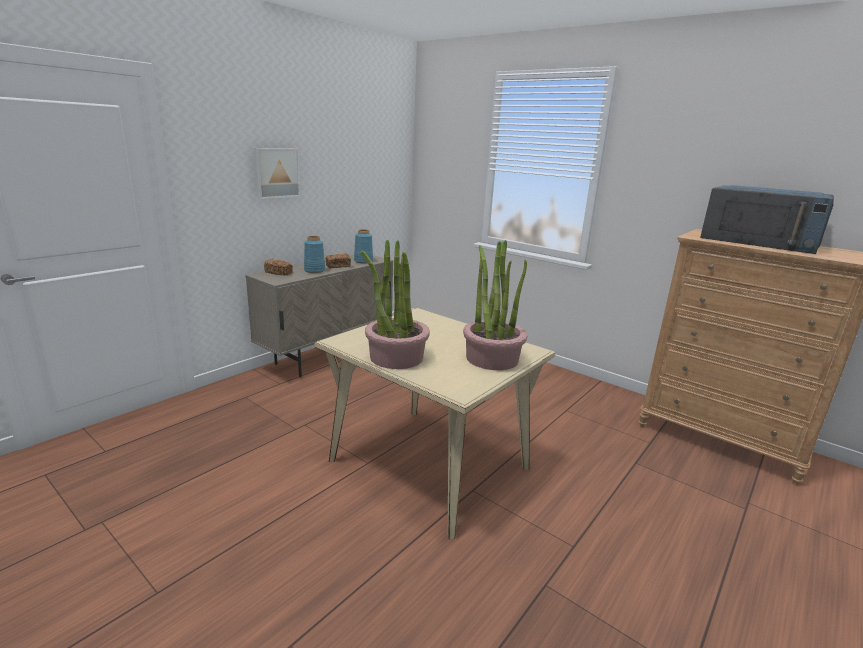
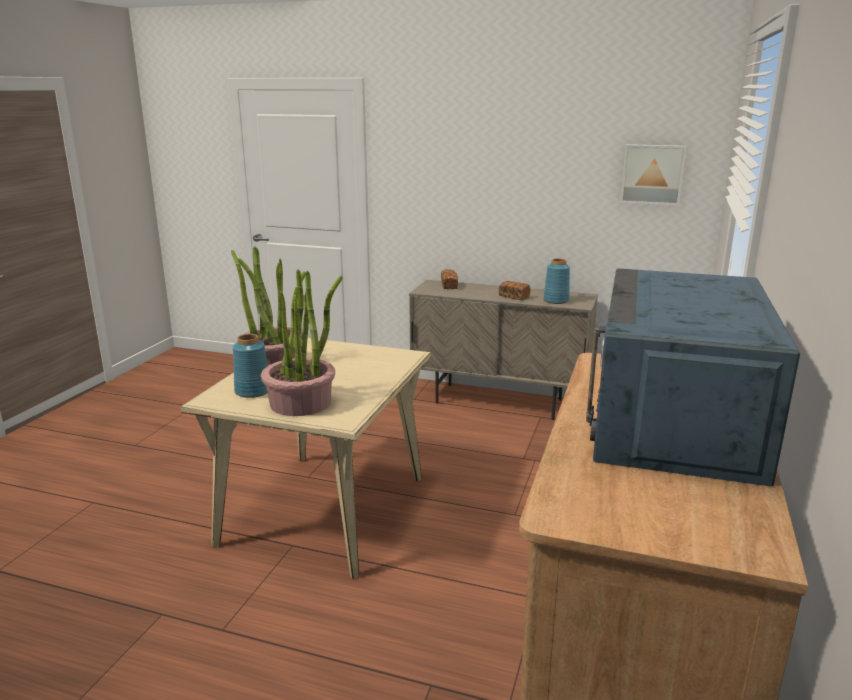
camera: 70 degrees right, 0 degrees up
(276, 173) = (476, 178): picture -> picture (652, 174)
(315, 270) = (480, 293): blue vase -> blue vase (253, 391)

